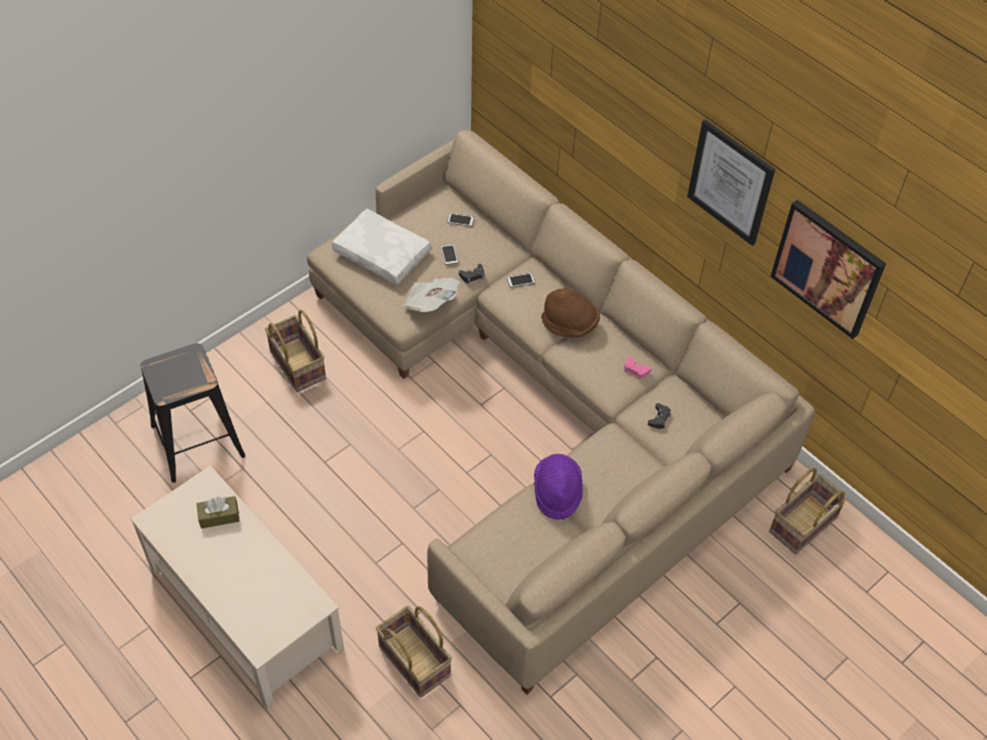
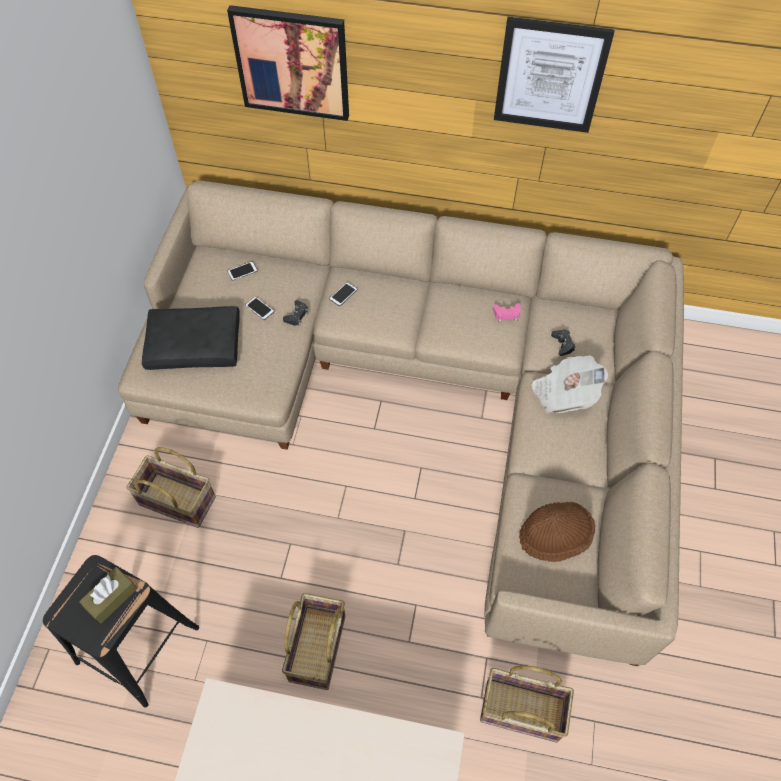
camera: 35 degrees left, 5 degrees up
(219, 516) = (263, 728): brown tissue box -> brown tissue box (111, 598)
(383, 253) = (195, 343): white pillow -> black pillow
(430, 303) = (280, 363): newspaper -> newspaper (564, 393)
(557, 493) = (543, 467): purple hat -> none
(570, 324) = (419, 308): brown hat -> brown hat (554, 537)
(803, 525) = (700, 363): basket -> basket (318, 648)
(828, 268) = (691, 110): picture -> picture (292, 63)

